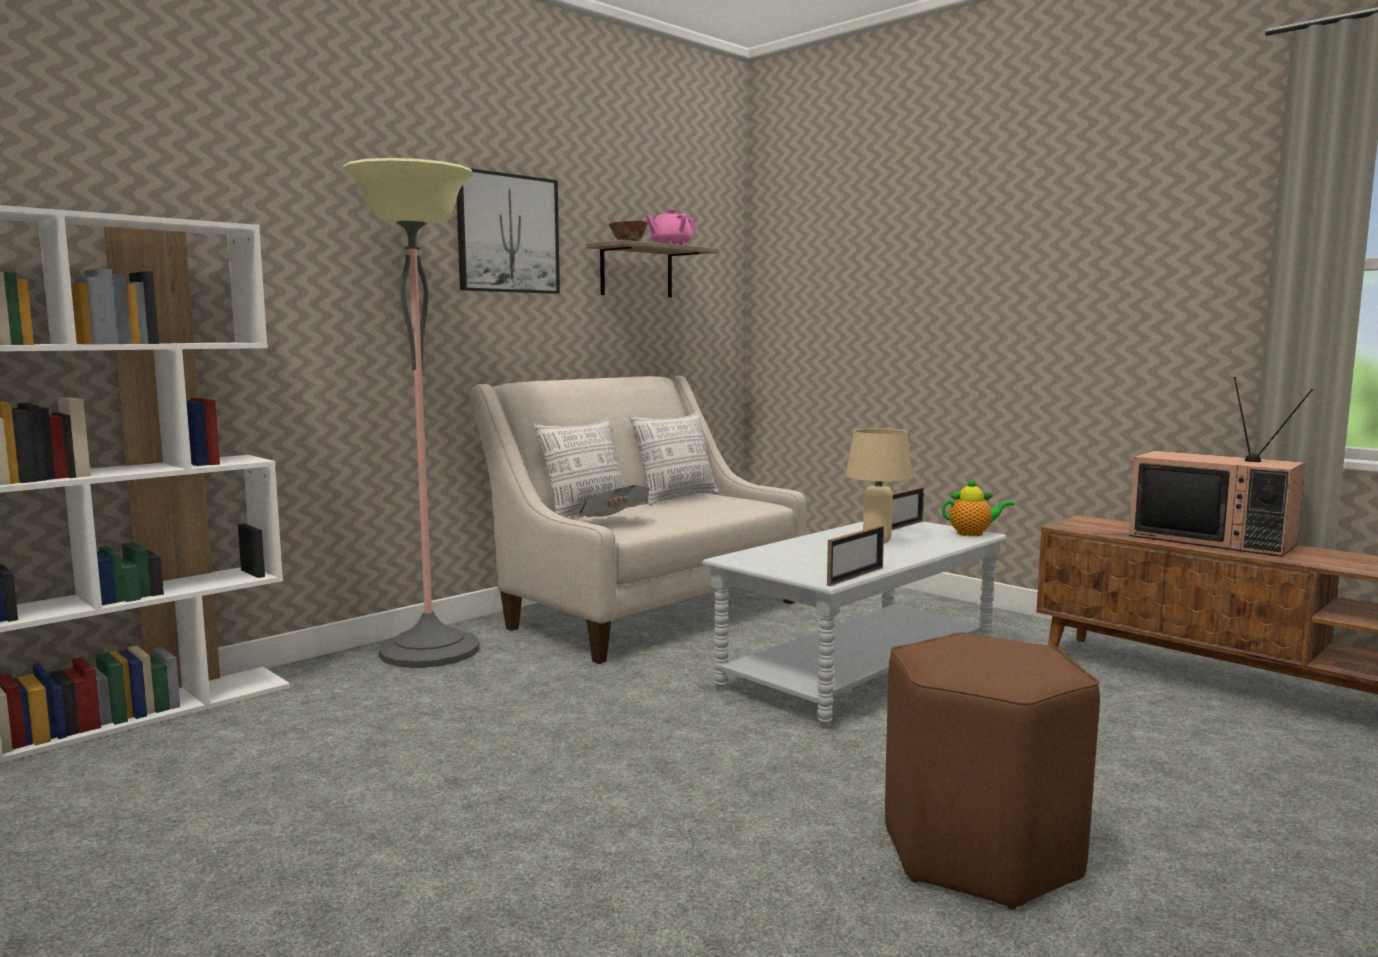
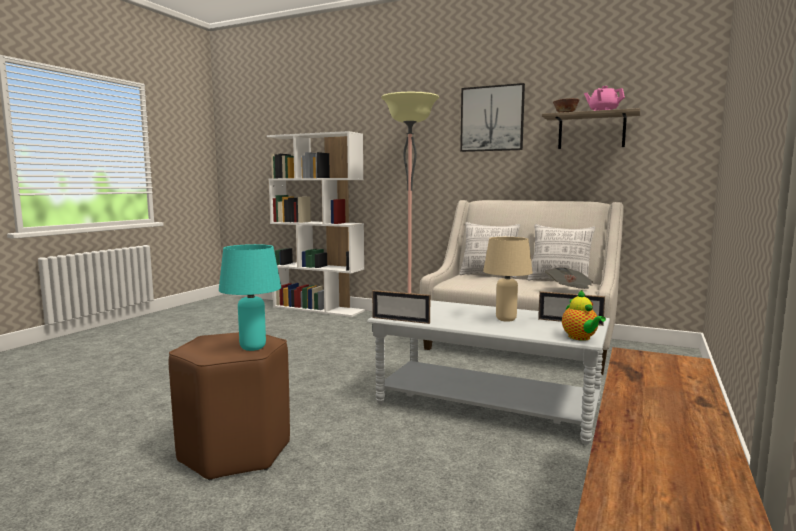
camera: 70 degrees right, 0 degrees up
(613, 522) = (469, 280): newspaper -> newspaper (569, 291)
(1020, 646) = (252, 347): none -> turquoise table lamp
(1214, 540) = (675, 407): television -> none

